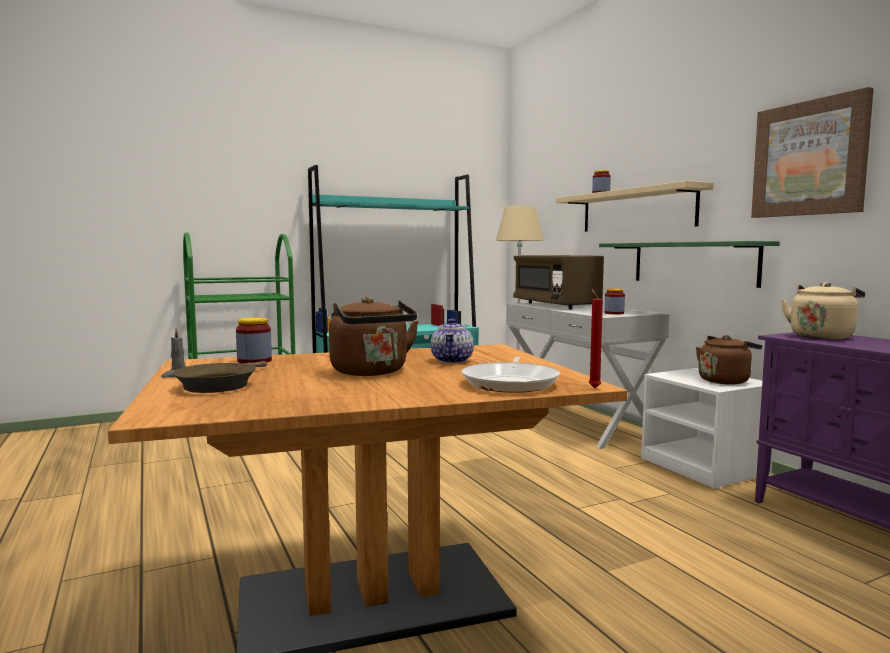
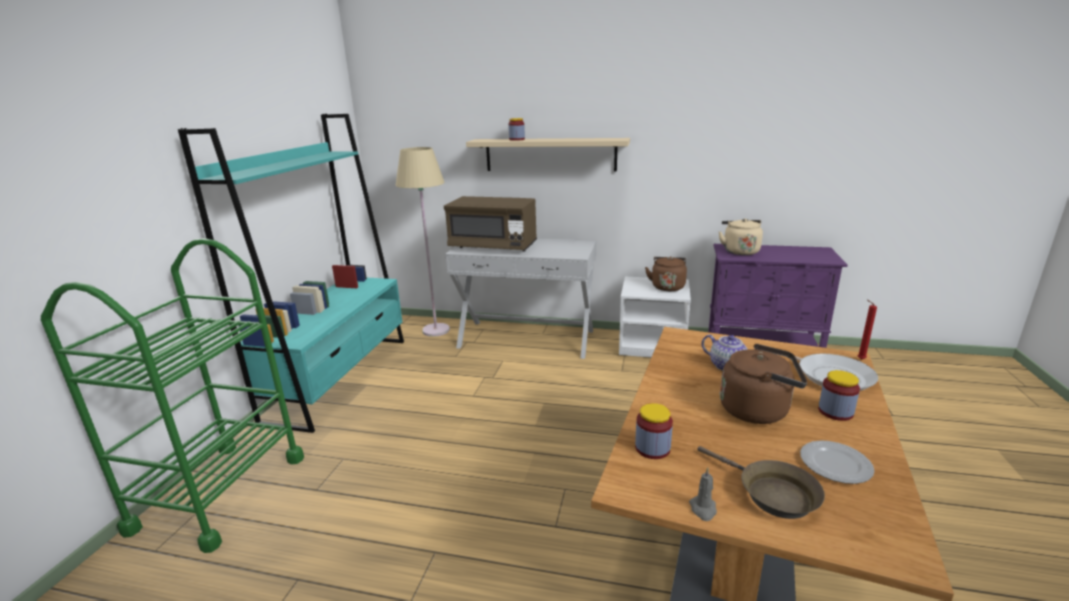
camera: 50 degrees left, 15 degrees up
(297, 394) = (834, 465): none -> plate
(614, 313) = (571, 250): jar -> jar (835, 412)
(693, 263) = (612, 199): green shelf -> none
(809, 158) = (709, 128): picture -> none

